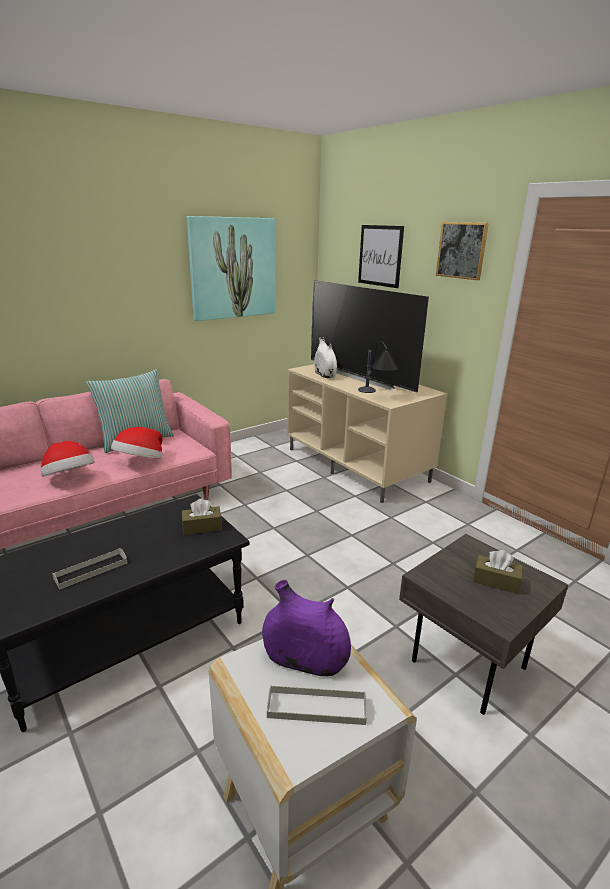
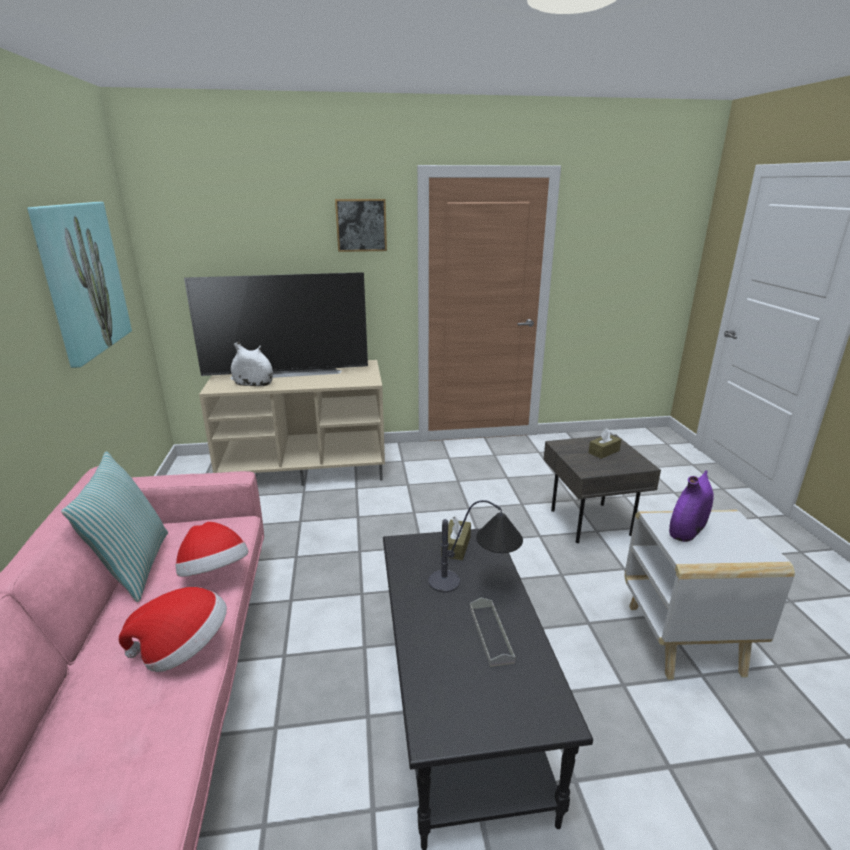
camera: 60 degrees left, 0 degrees up
(316, 707) = (730, 537): grey tray -> none
(376, 395) = (344, 381): table lamp -> table lamp (476, 583)
(380, 256) = (252, 238): picture -> none

